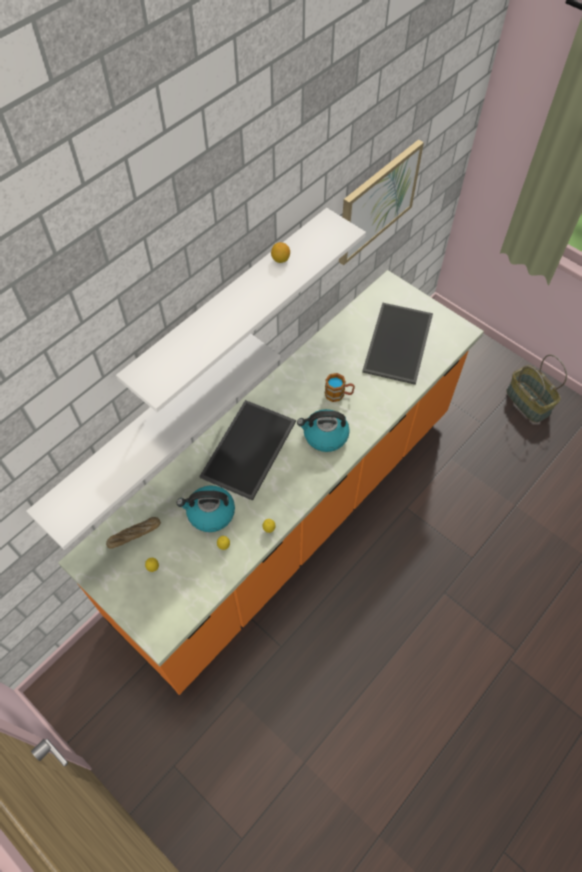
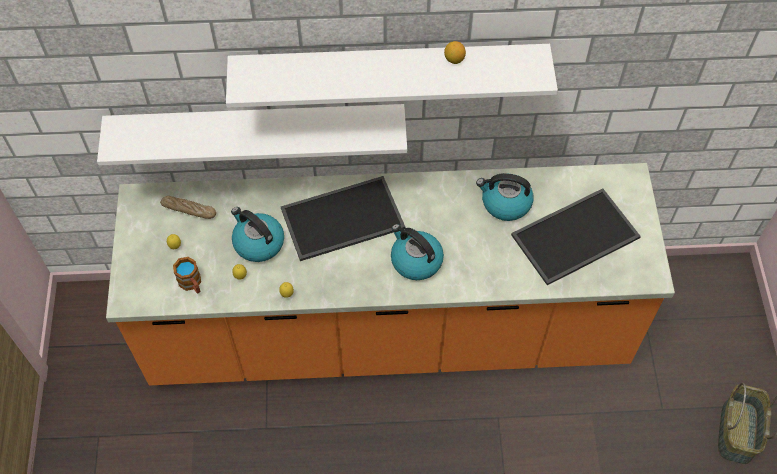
camera: 45 degrees right, 0 degrees up
(337, 356) = (505, 203): none -> kettle
(338, 394) = (468, 236): mug -> mug (192, 284)
(377, 201) = (641, 78): picture -> none

